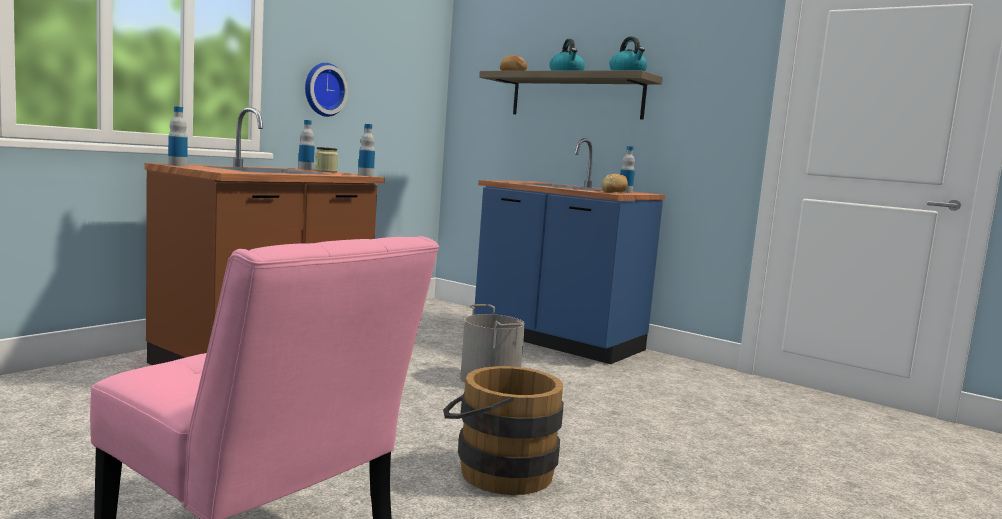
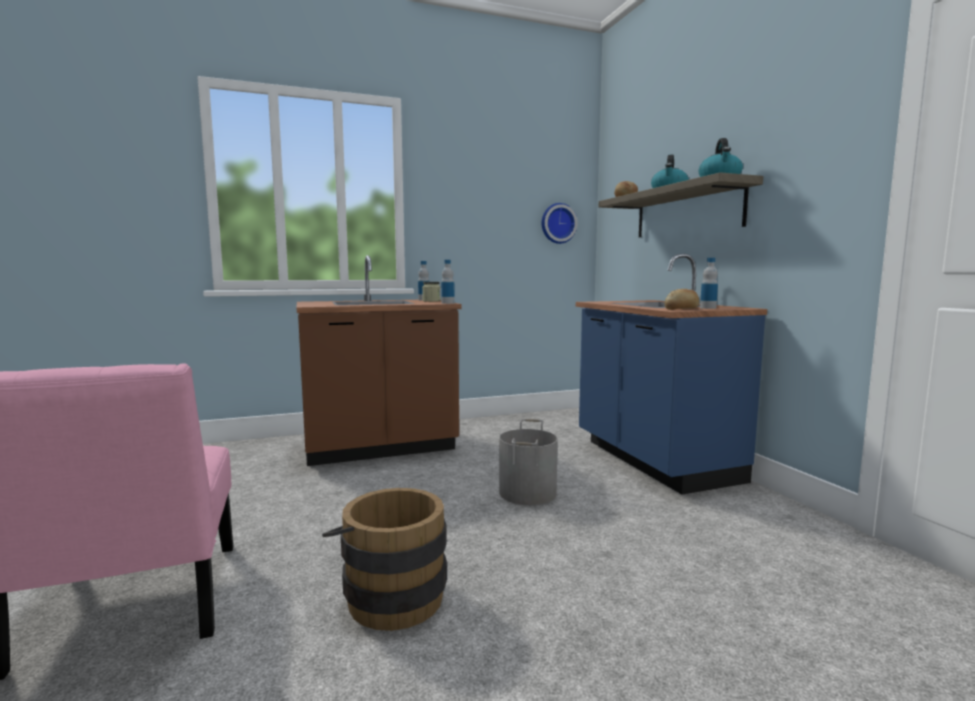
camera: 35 degrees right, 0 degrees up
(177, 165) = (308, 302): bottle -> none
(323, 89) = (462, 235): wall clock -> wall clock (557, 223)

